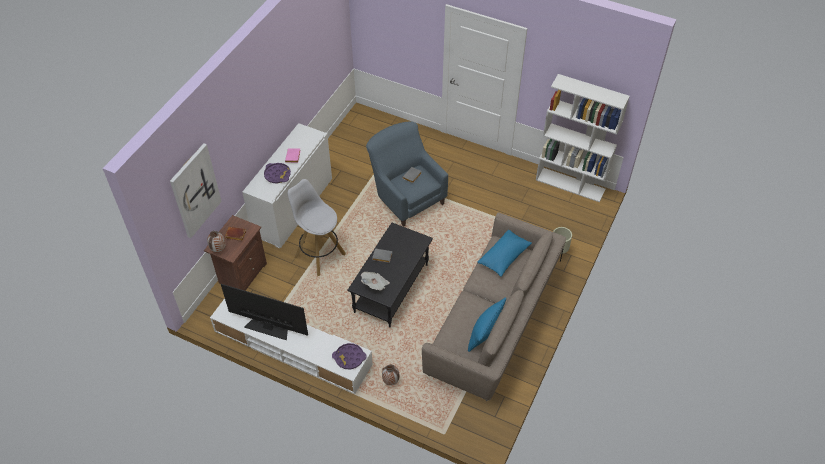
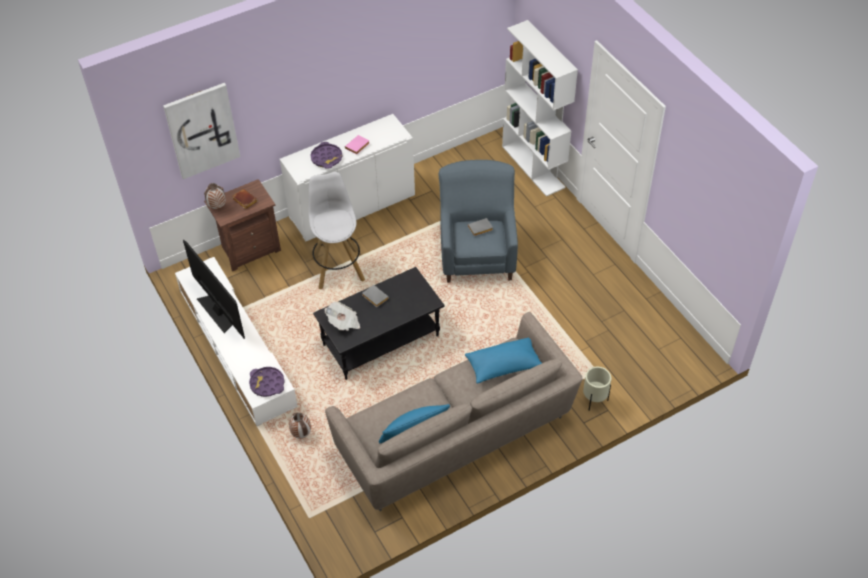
camera: 35 degrees right, 0 degrees up
(570, 184) = (678, 331): white bookcase -> white bookcase (534, 167)

